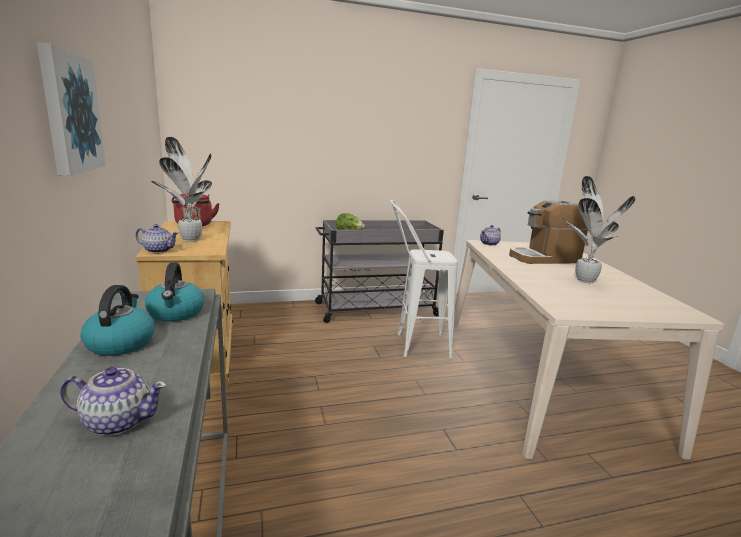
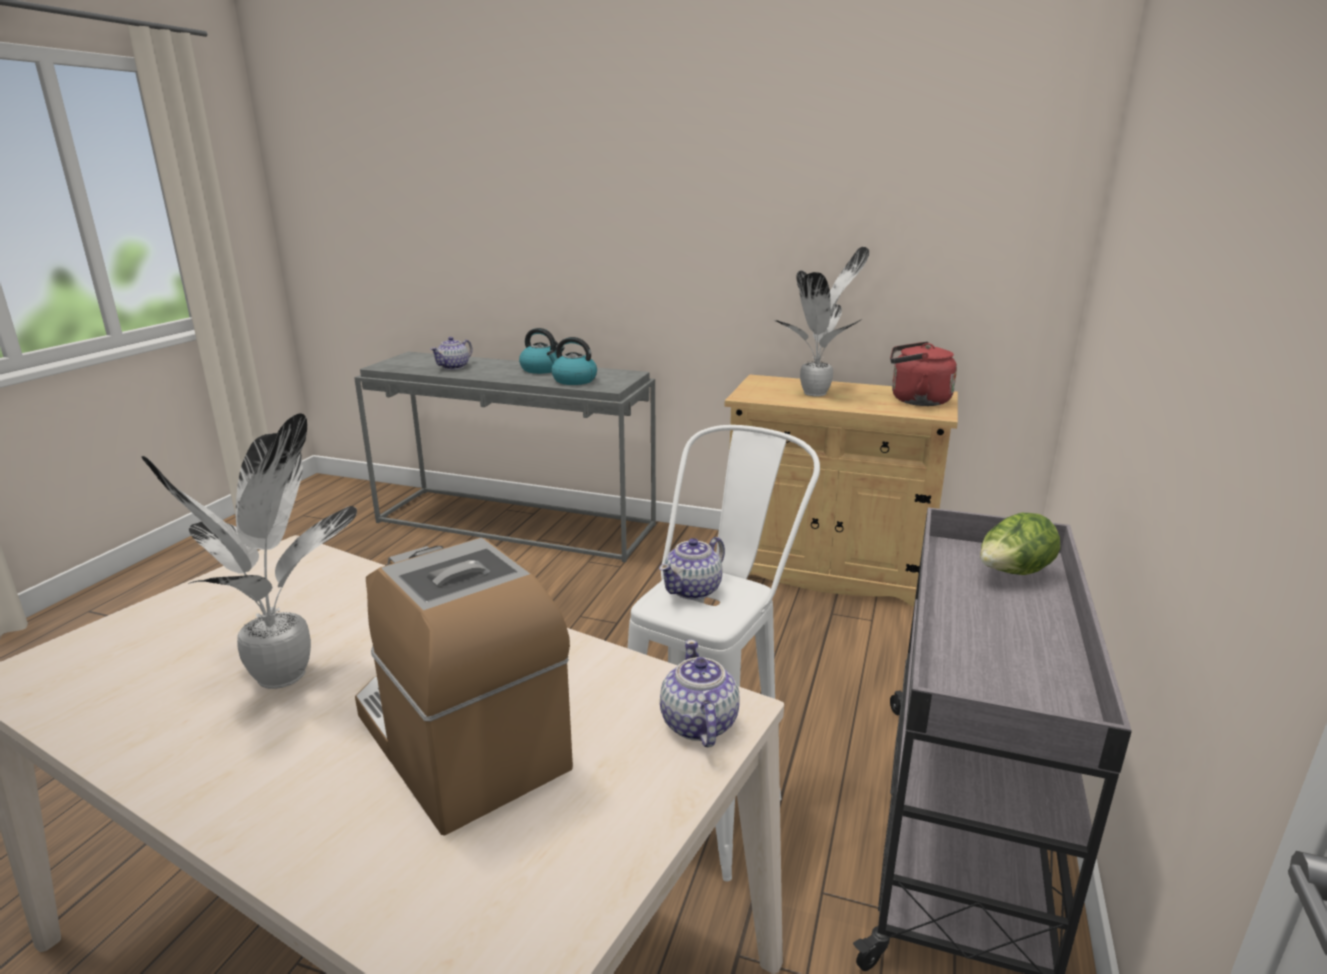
camera: 125 degrees right, 5 degrees up
(70, 113) = (646, 213): picture -> none
(158, 250) = (766, 380): teapot -> teapot (693, 590)
(544, 258) = (459, 741): coffee machine -> coffee machine turned 60 degrees counterclockwise

